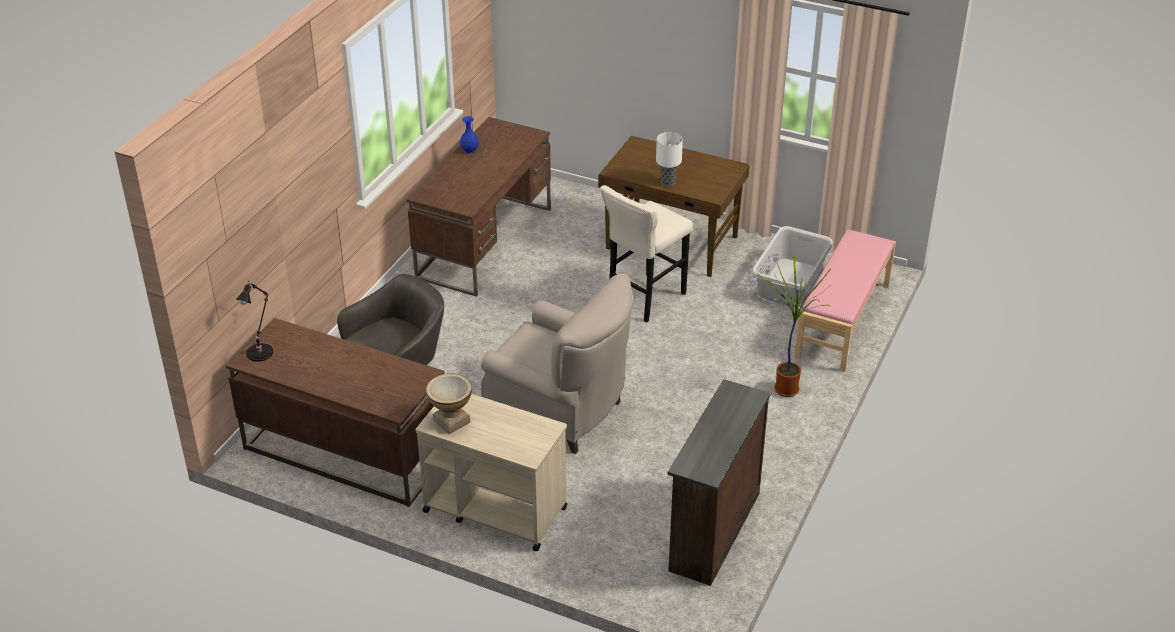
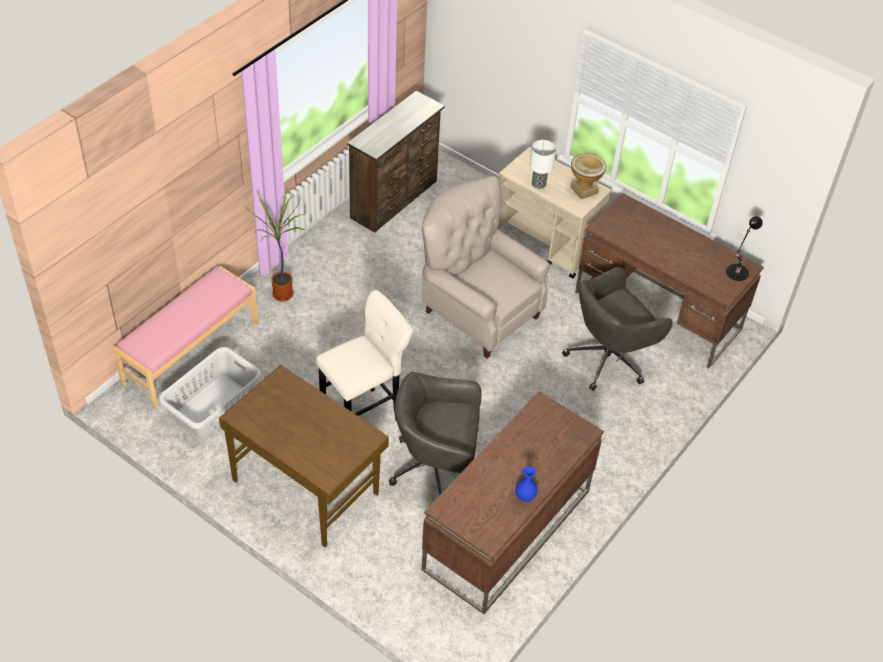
camera: 170 degrees left, 10 degrees up
(560, 273) = (436, 468): none -> grey office chair
(668, 182) = (319, 406): table lamp -> table lamp (538, 184)

